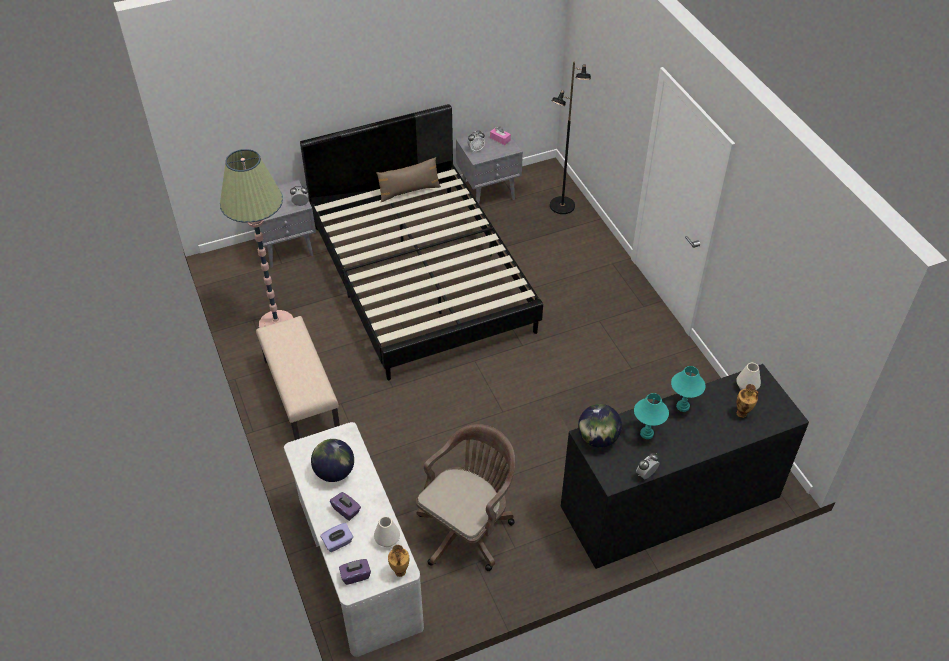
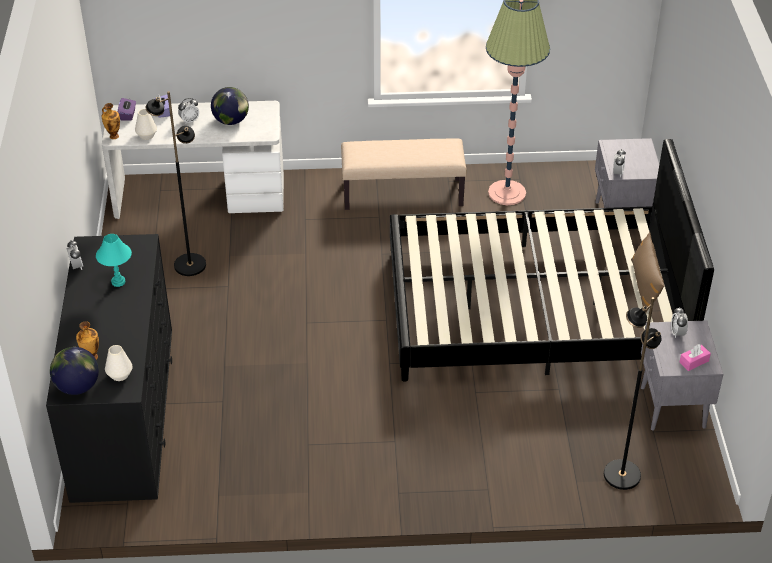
camera: 110 degrees right, 5 degrees down
(346, 510) = (189, 120): purple tissue box -> alarm clock
(468, 528) = (189, 265): brown office chair -> black floor lamp
(597, 438) = (136, 248): globe -> globe (77, 386)
(682, 406) = (130, 317): turquoise table lamp -> none

